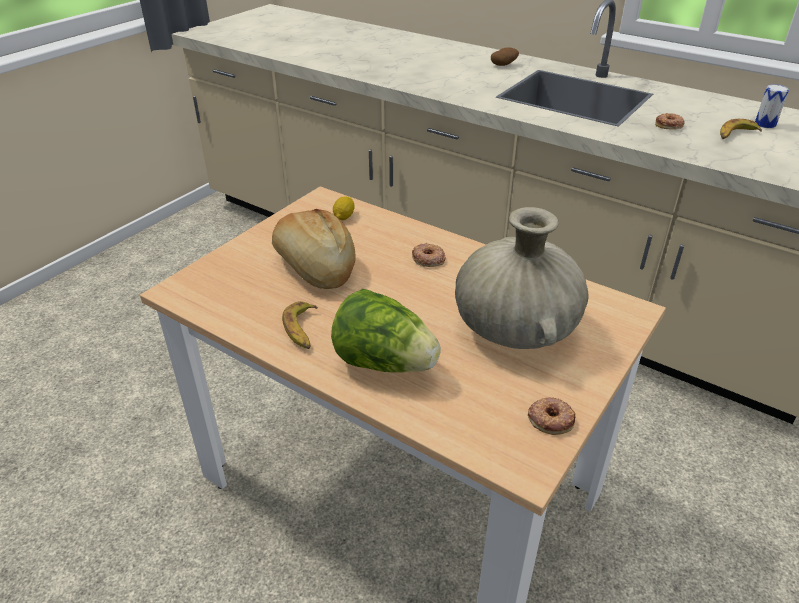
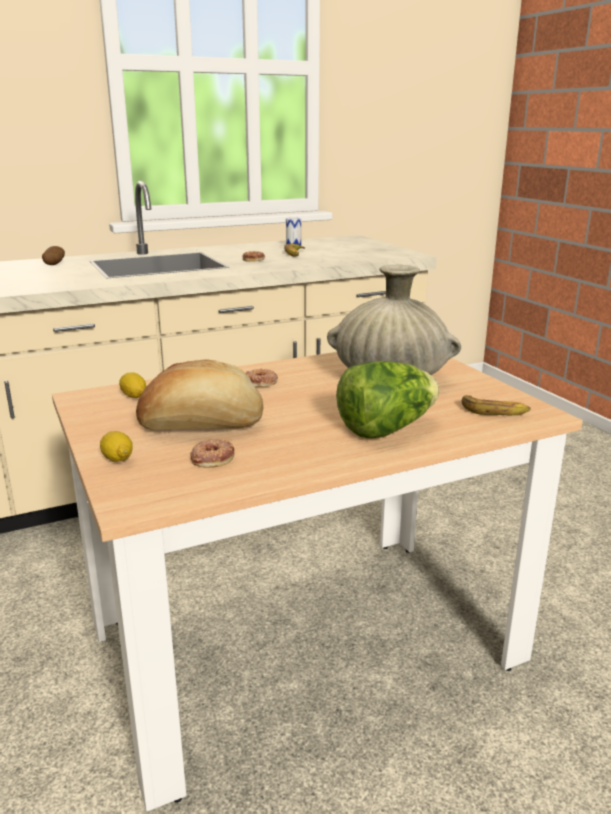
camera: 60 degrees left, 15 degrees down
(234, 257) = (117, 459): none -> lemon
(302, 330) = (299, 451): banana -> banana (494, 411)
(550, 419) = (500, 395): donut -> donut (212, 458)

